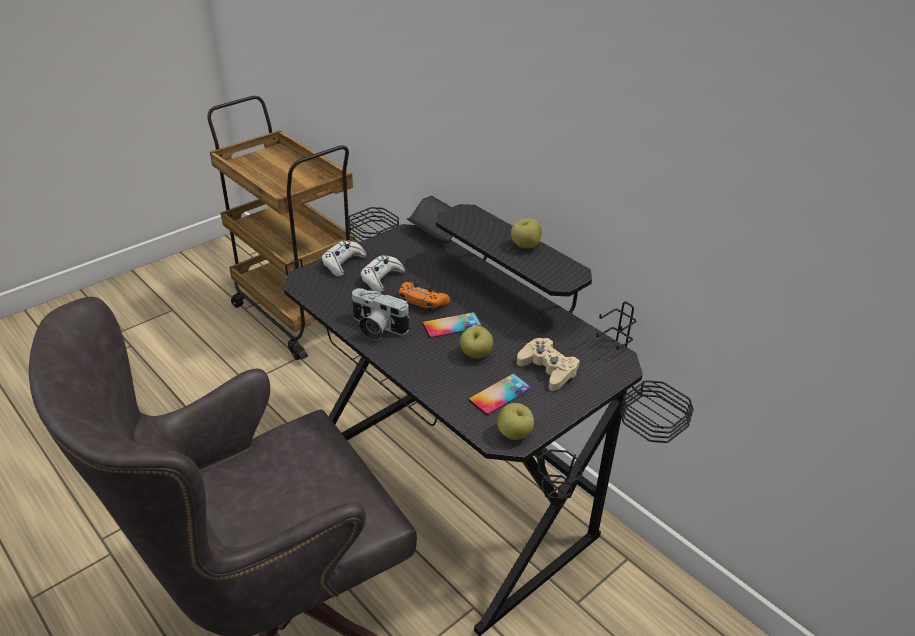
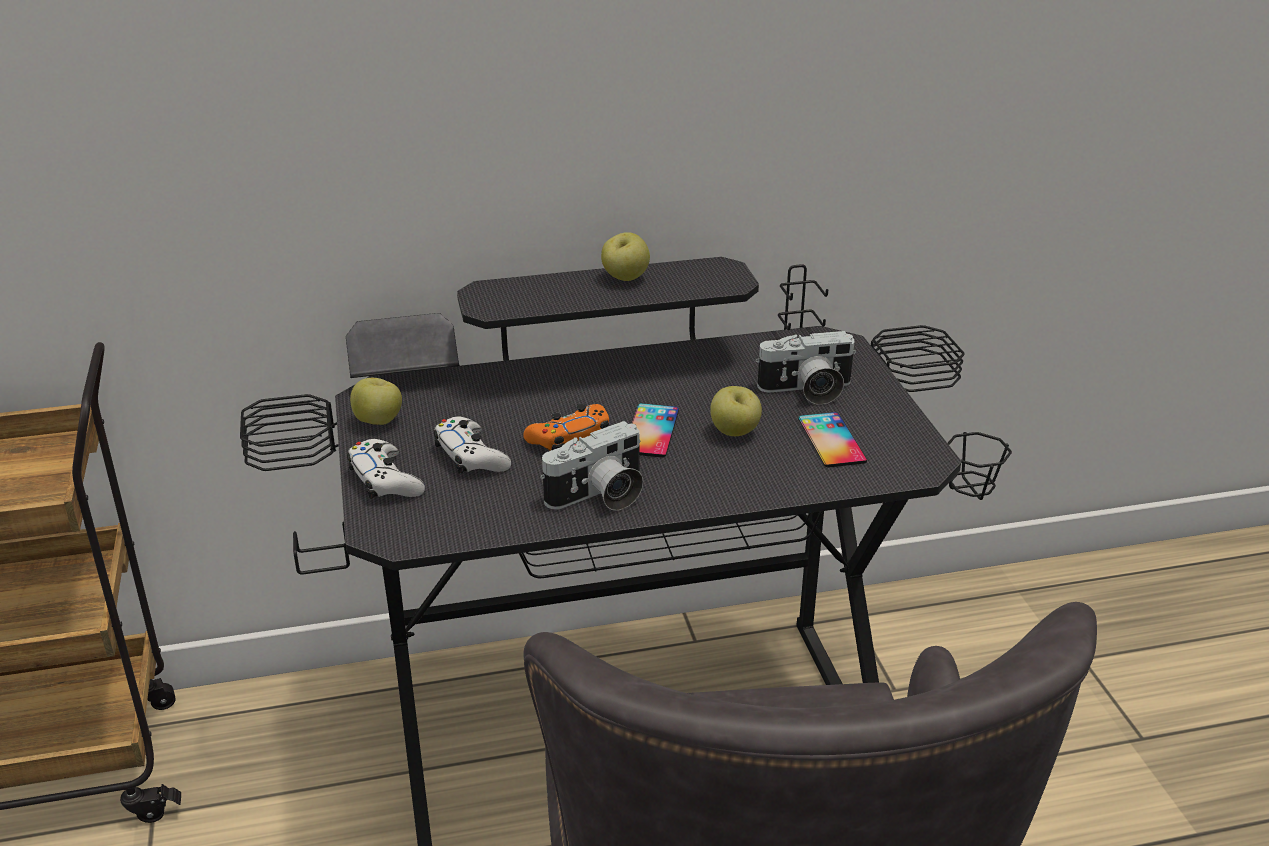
camera: 60 degrees left, 5 degrees down
(514, 434) = (917, 454): apple -> apple (378, 422)
(548, 369) = (807, 391): beige game controller -> camera

